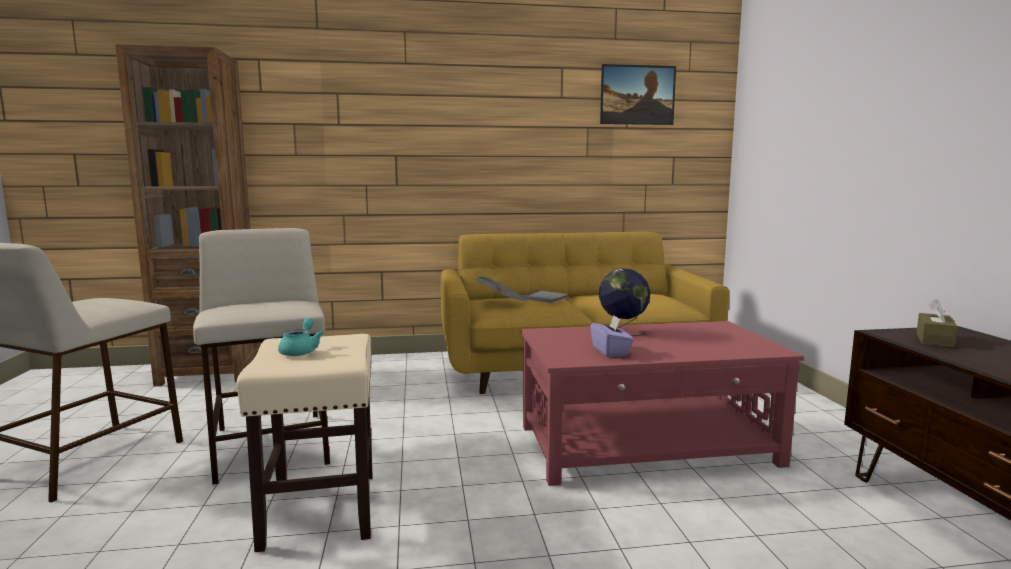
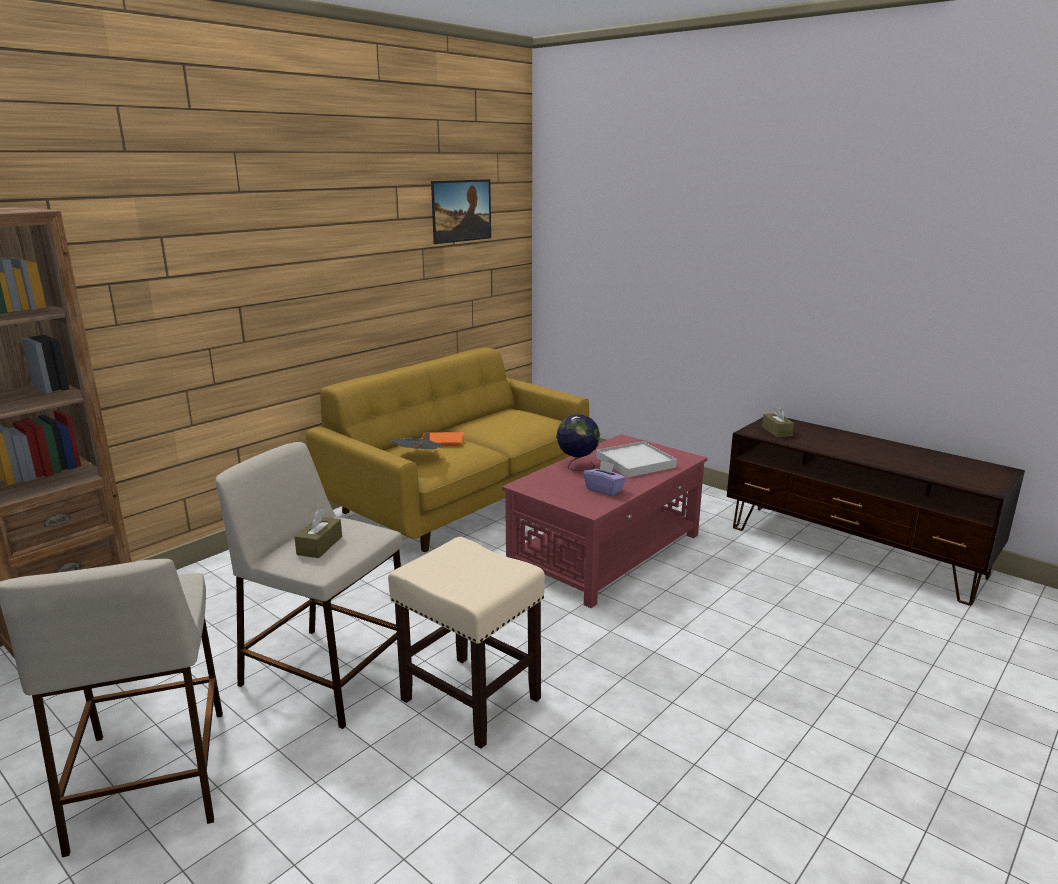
camera: 40 degrees left, 10 degrees up
(247, 306) = (319, 545): none -> brown tissue box
(301, 351) = (457, 572): turquoise teapot -> none
(544, 299) = (442, 442): grey book -> orange book
(696, 341) = (635, 462): none -> white tray

